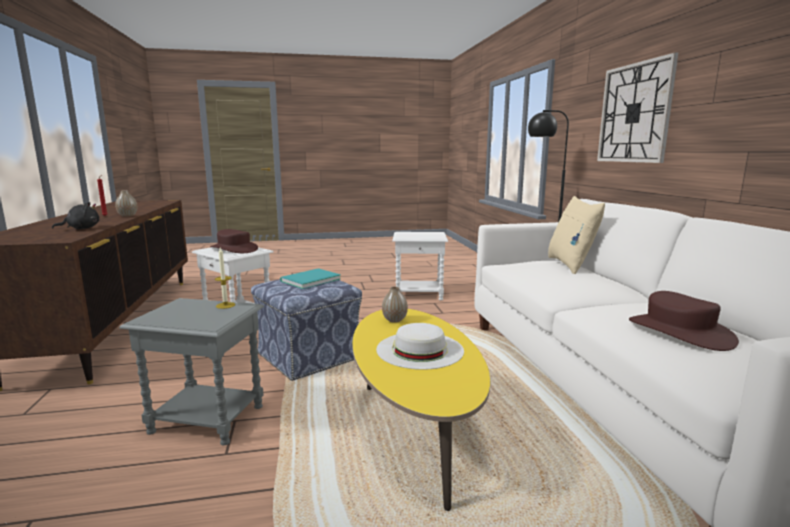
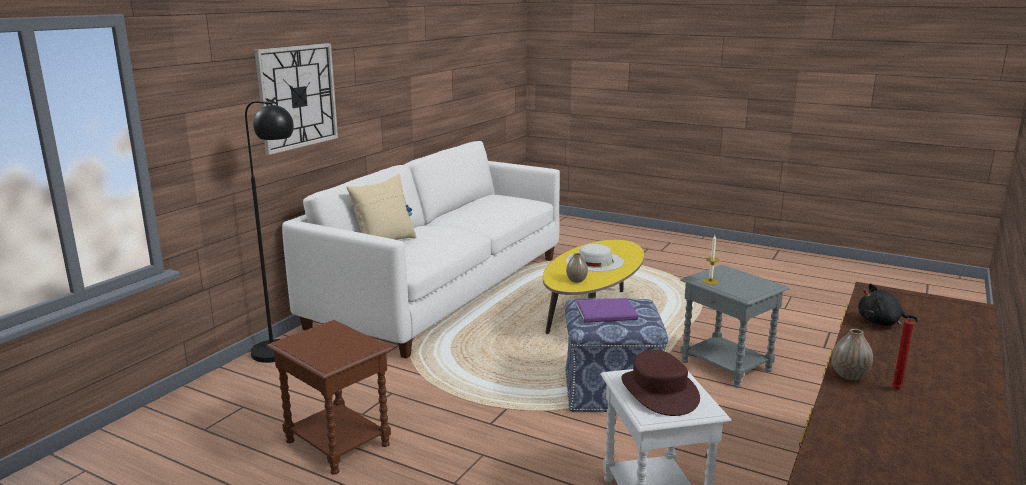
camera: 140 degrees left, 5 degrees up
(308, 280) = (608, 313): turquoise book -> purple book
(419, 293) = (336, 443): white side table -> brown side table
(679, 332) = (497, 206): brown hat -> none

